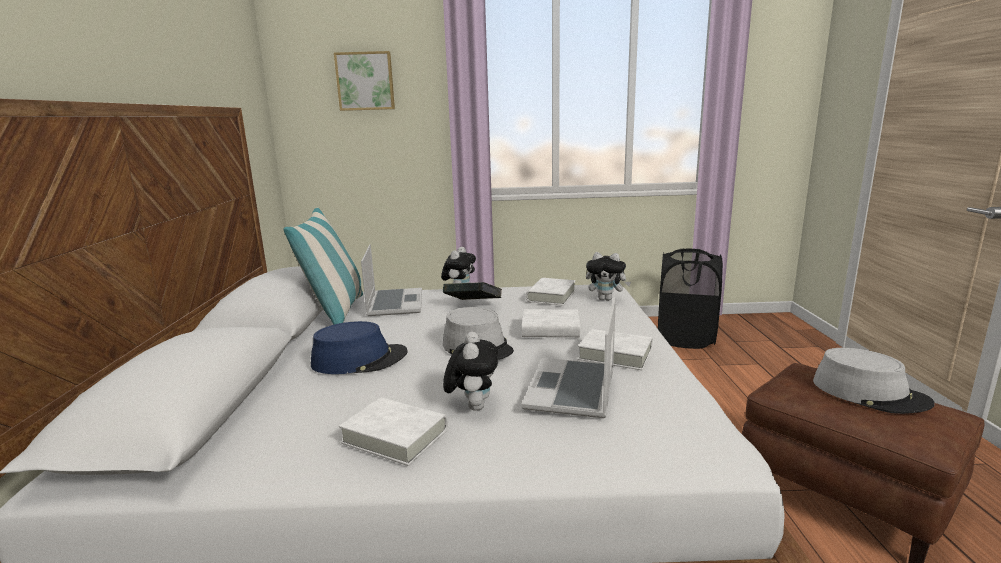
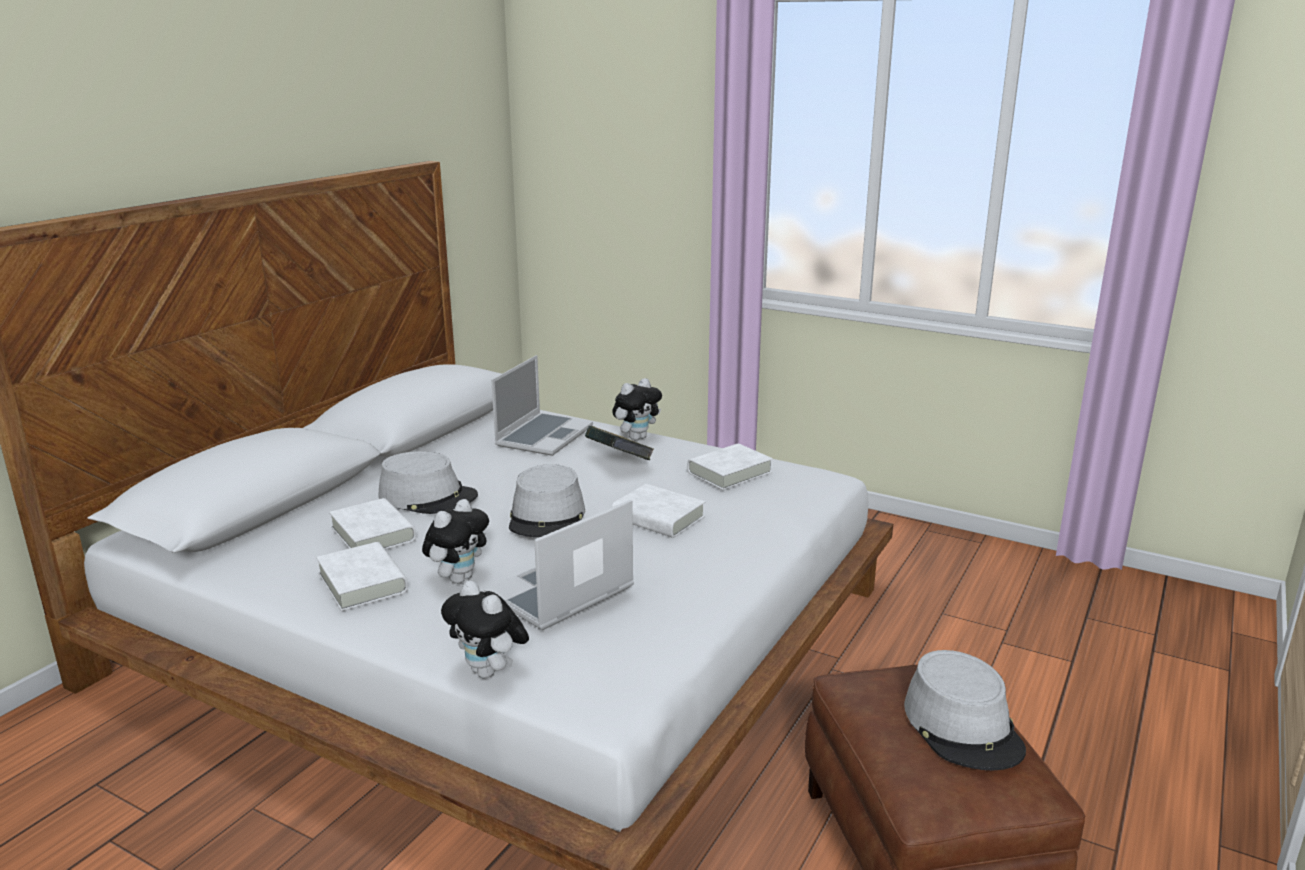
camera: 30 degrees right, 5 degrees up
(335, 312) = (475, 431): pillow -> none
(359, 359) = (428, 496): blue hat -> grey hat
(365, 81) = (620, 119): picture -> none
(606, 299) = (791, 496): plush toy -> plush toy (489, 672)
(615, 355) = (676, 571): white book -> white book (373, 534)
(685, 338) = (1009, 588): black laundry basket -> none

